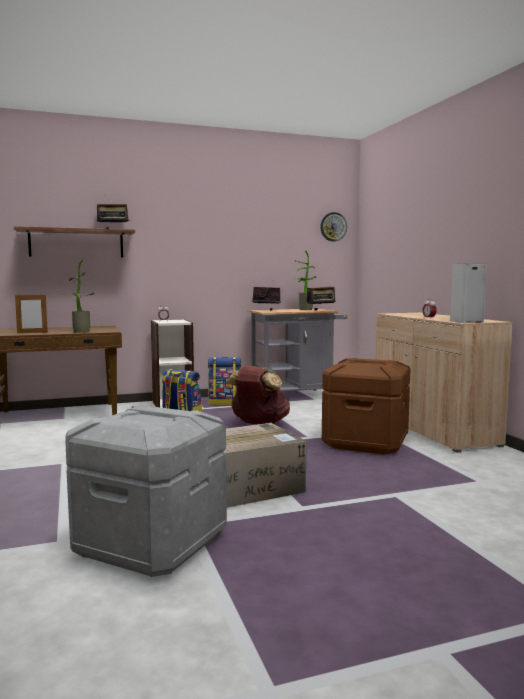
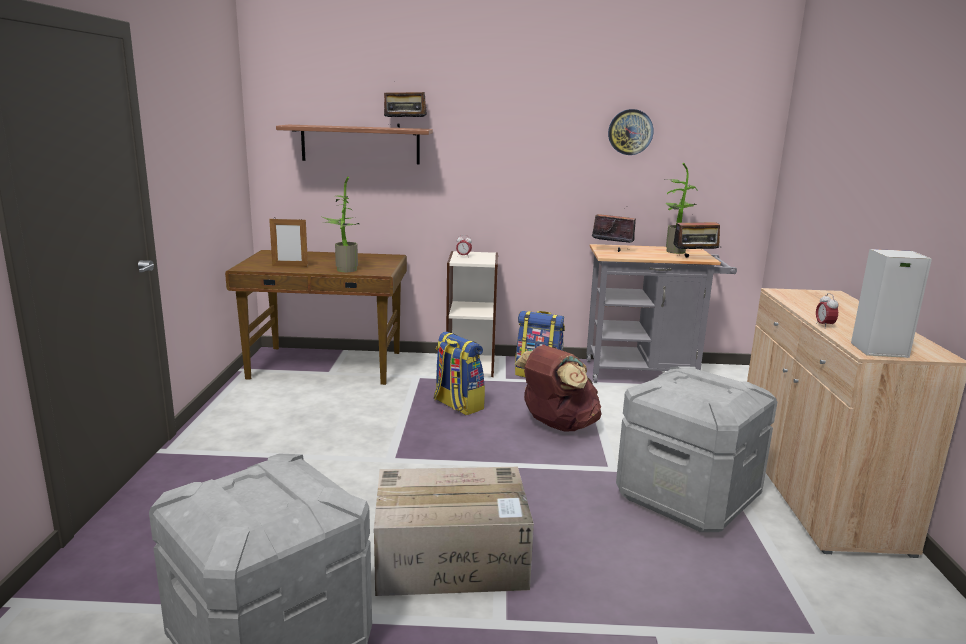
camera: 20 degrees right, 10 degrees up
(333, 227) = (741, 122): wall clock -> wall clock (630, 132)
(366, 442) = (688, 497): brown storage box -> grey storage box

